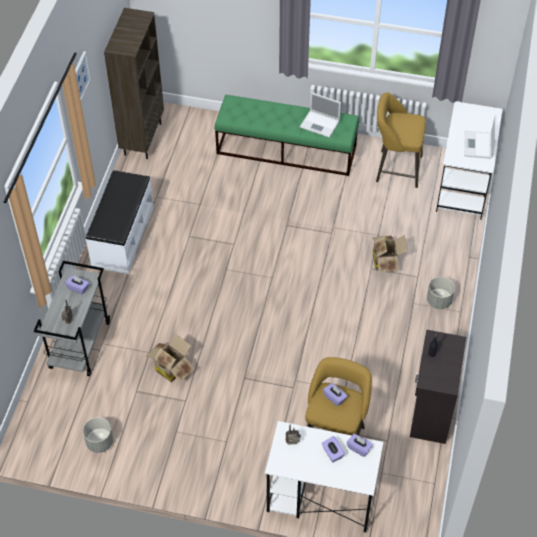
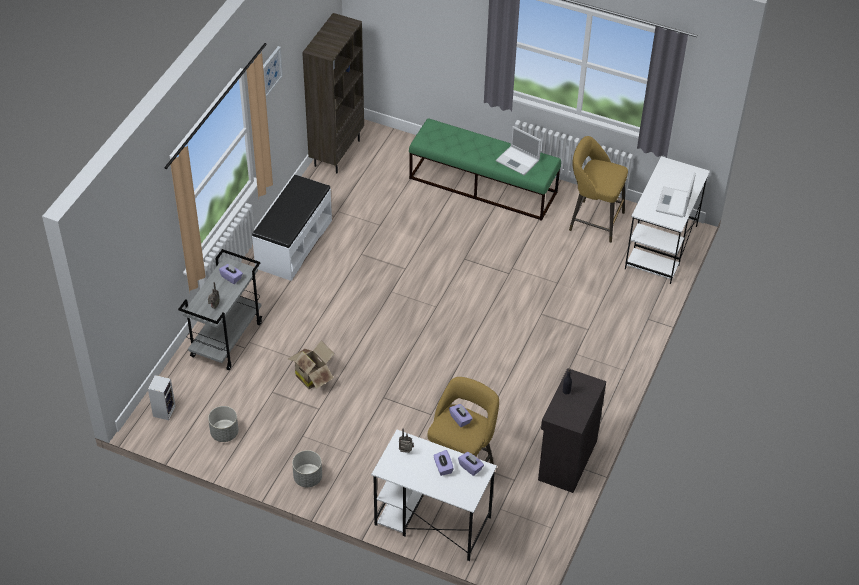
camera: 10 degrees right, 5 degrees down
(35, 429) = (164, 410): none -> speaker
(386, 261) = (559, 309): cardboard box -> none
(439, 301) = (604, 356): grey planter -> grey planter (308, 478)

